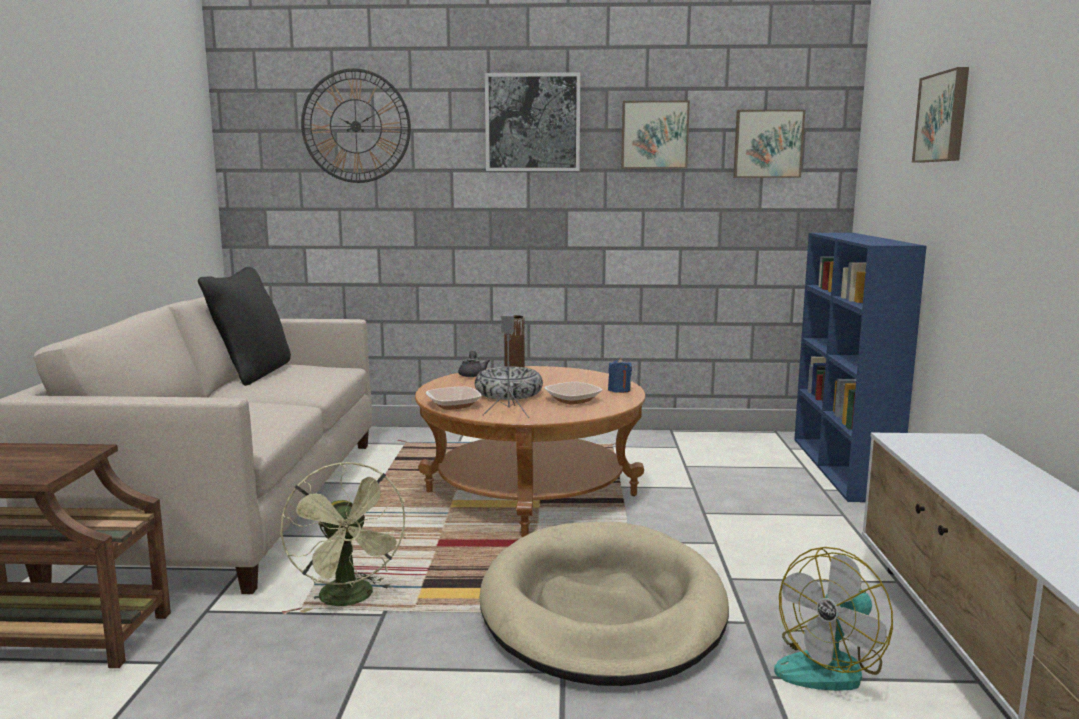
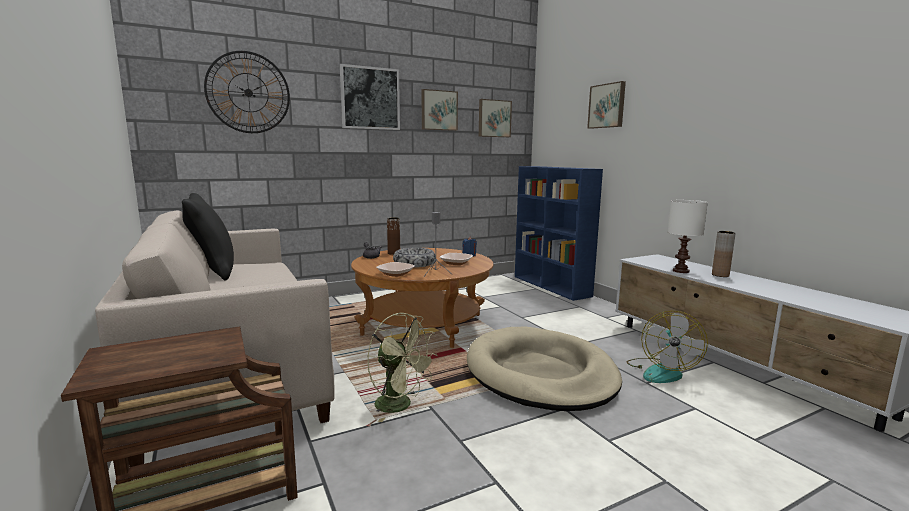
camera: 30 degrees left, 0 degrees up
(950, 475) = (681, 271): none -> white table lamp
(1024, 498) = (720, 275): none -> brown vase

